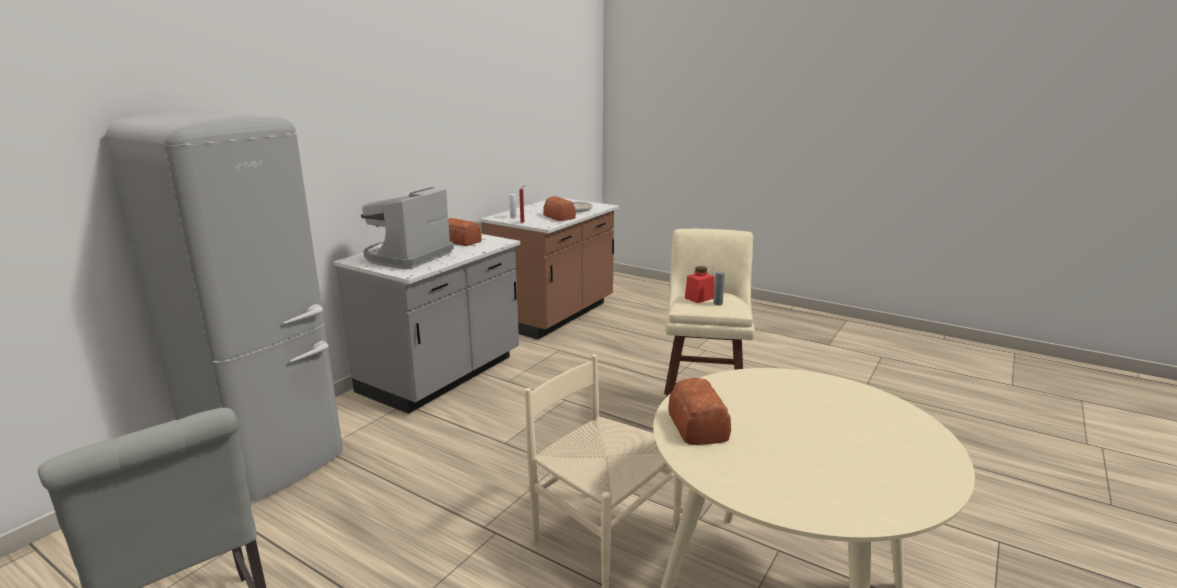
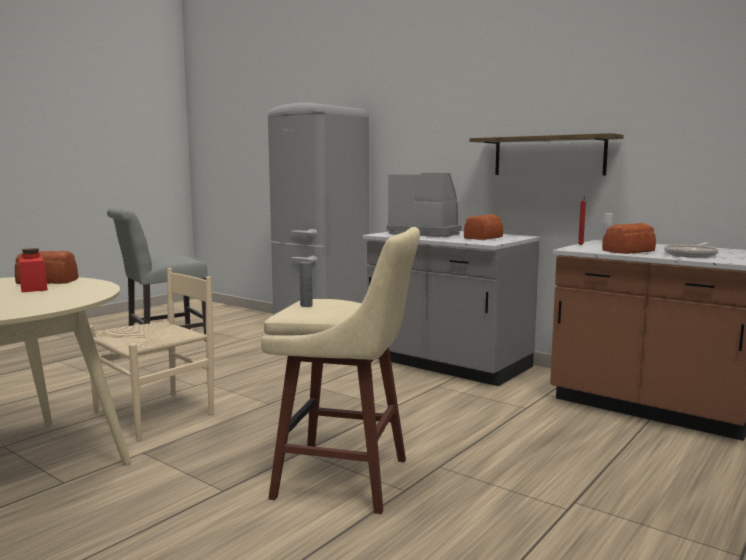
camera: 95 degrees right, 10 degrees down
(442, 154) = (548, 156): none -> shelf
(699, 298) = (330, 301): red jar -> red jar (34, 289)

